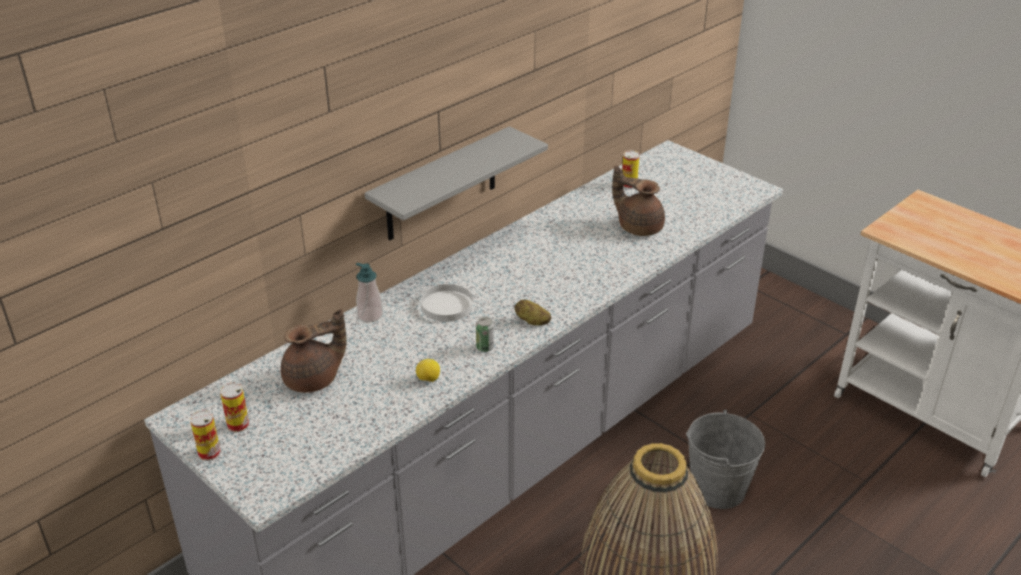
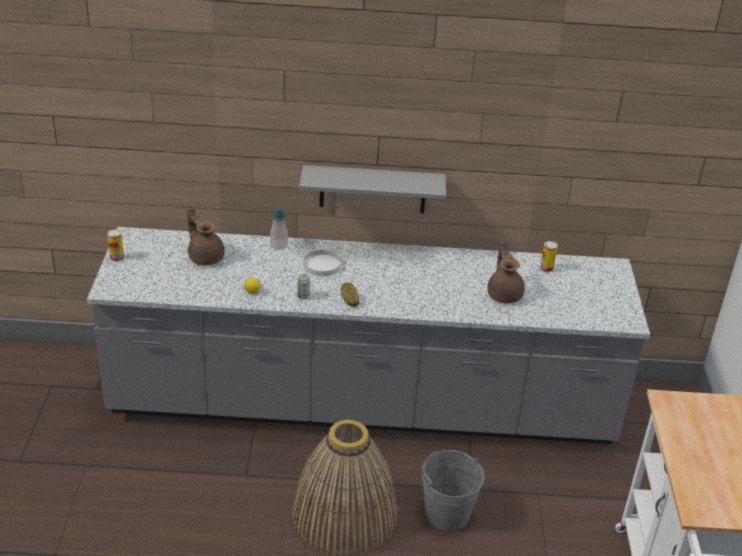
camera: 45 degrees right, 0 degrees up
(238, 425) = (145, 254): can -> none
(314, 379) = (205, 257): brown teapot -> brown teapot turned 150 degrees counterclockwise

